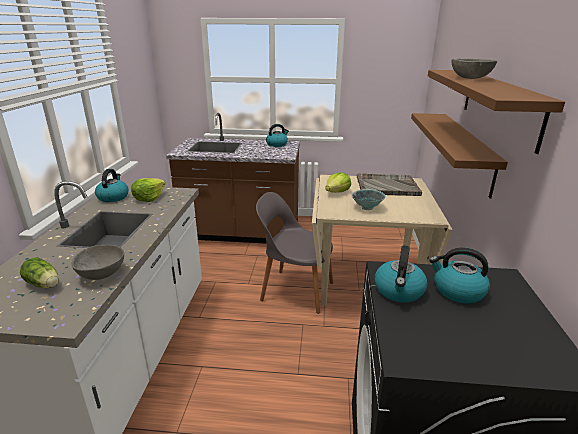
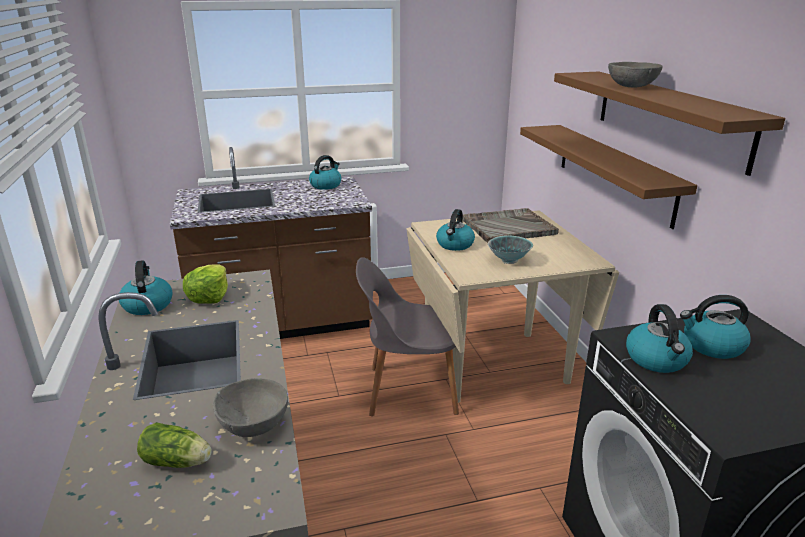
camera: 20 degrees left, 0 degrees up
(337, 192) = (455, 245): lettuce -> kettle

